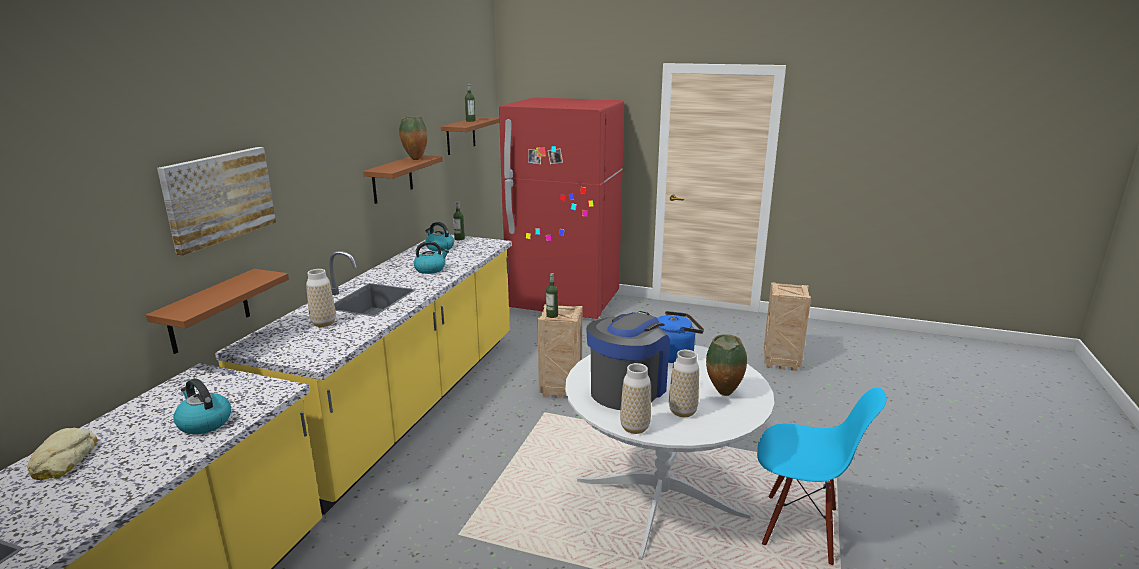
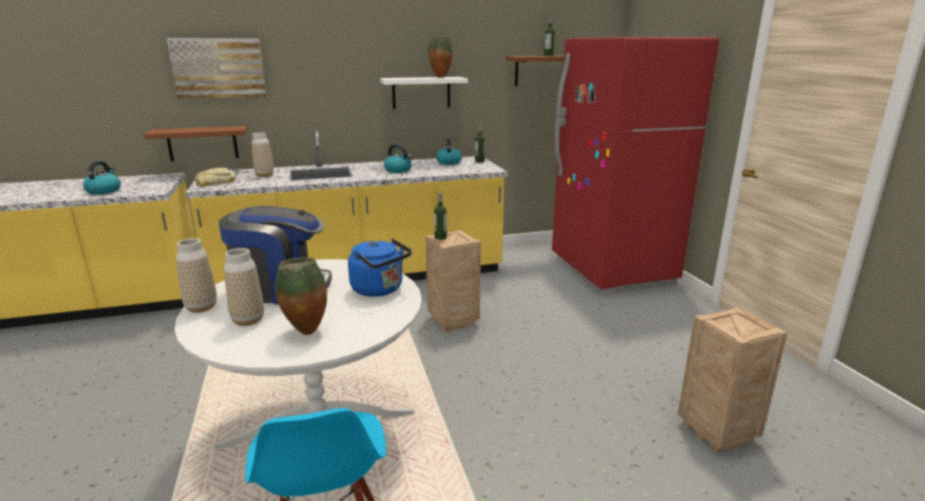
camera: 55 degrees right, 0 degrees up
(63, 460) = (56, 184): bread -> bread (216, 182)
(392, 179) = (421, 92): brown shelf -> white shelf

